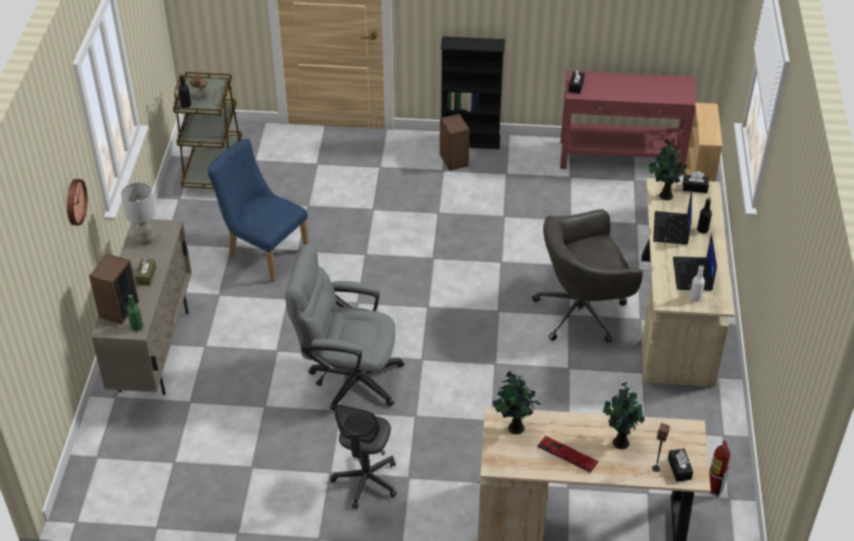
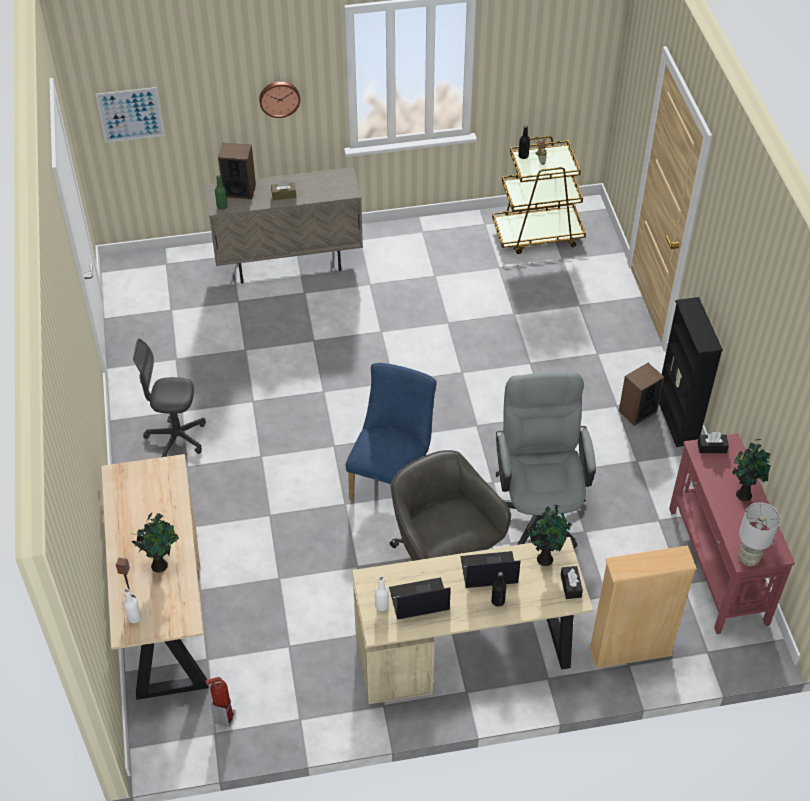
camera: 75 degrees right, 5 degrees up
(25, 324) = (130, 115): none -> picture
(146, 239) = (328, 182): grey table lamp -> grey table lamp (748, 559)
(263, 251) = (437, 298): blue chair -> blue chair (392, 478)
(347, 377) = (295, 396): grey office chair -> grey office chair (539, 507)
(514, 428) = (162, 480): potted plant -> potted plant (743, 493)
(567, 455) = (136, 525): keyboard -> none
(679, 468) = (134, 618): black tissue box -> white bottle

